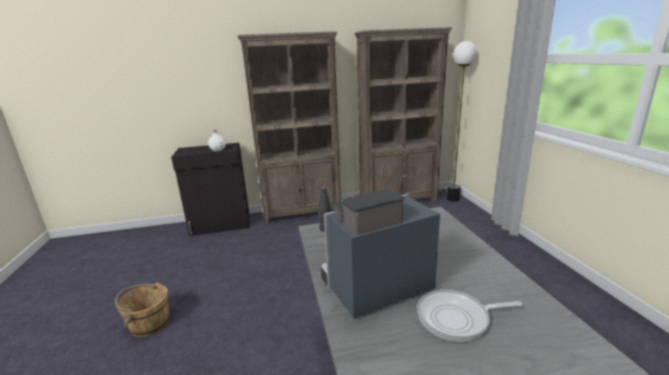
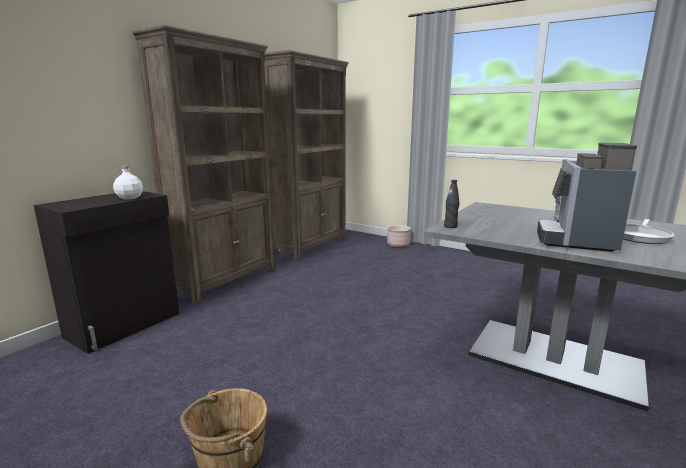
camera: 45 degrees left, 5 degrees down
(452, 199) = (353, 235): floor lamp -> none
(478, 222) = (398, 245): none -> planter

